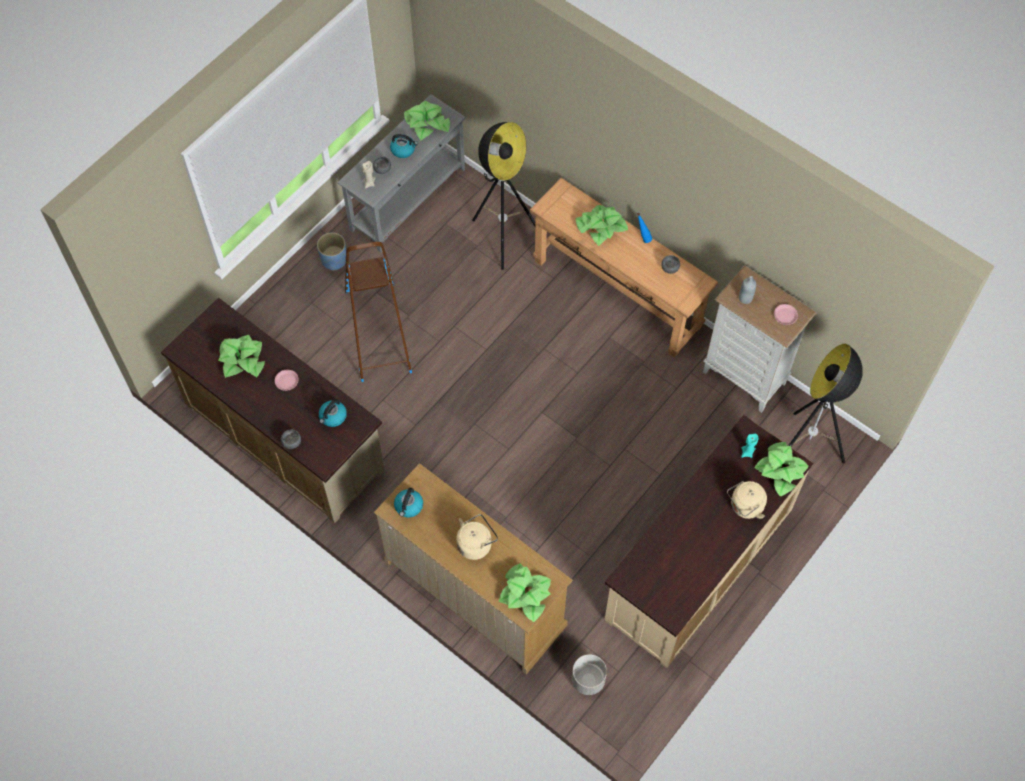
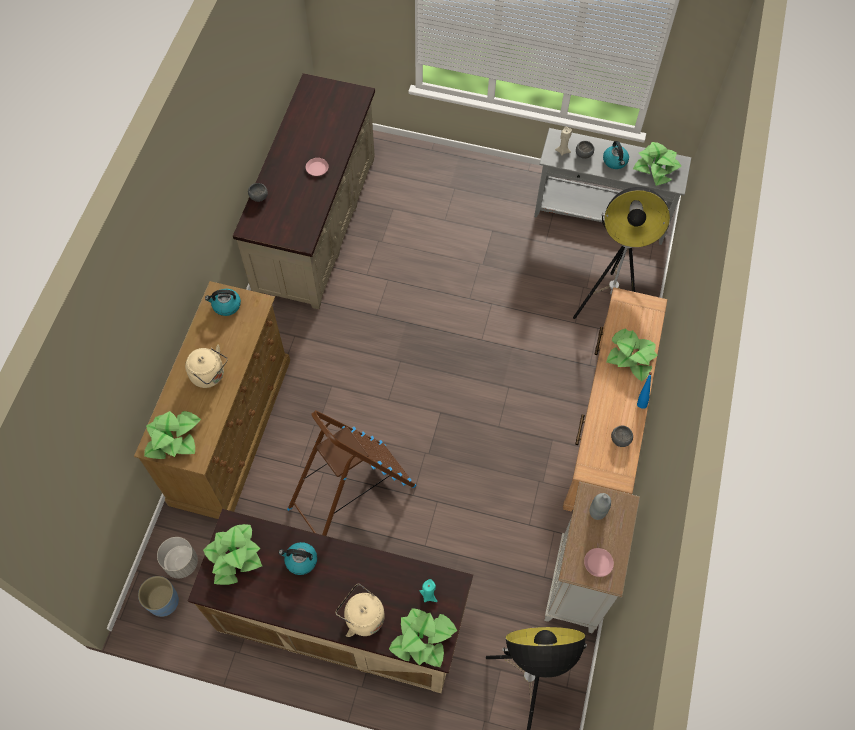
camera: 65 degrees right, 0 degrees up
(242, 360) = (322, 129): potted plant -> potted plant (234, 556)
(333, 417) = (298, 216): kettle -> kettle (300, 560)
(334, 260) = (506, 186): blue planter -> blue planter (163, 601)
(377, 330) = (454, 247): brown step ladder -> brown step ladder (352, 496)

